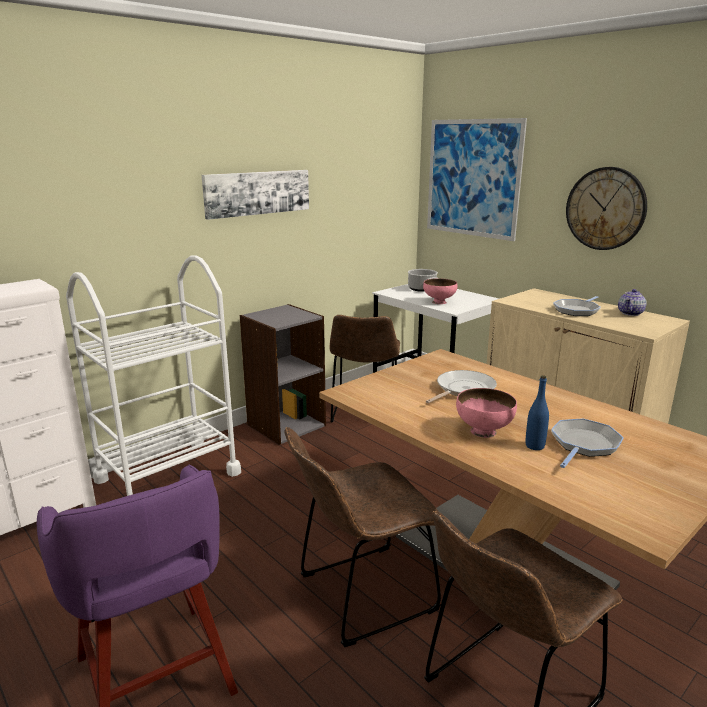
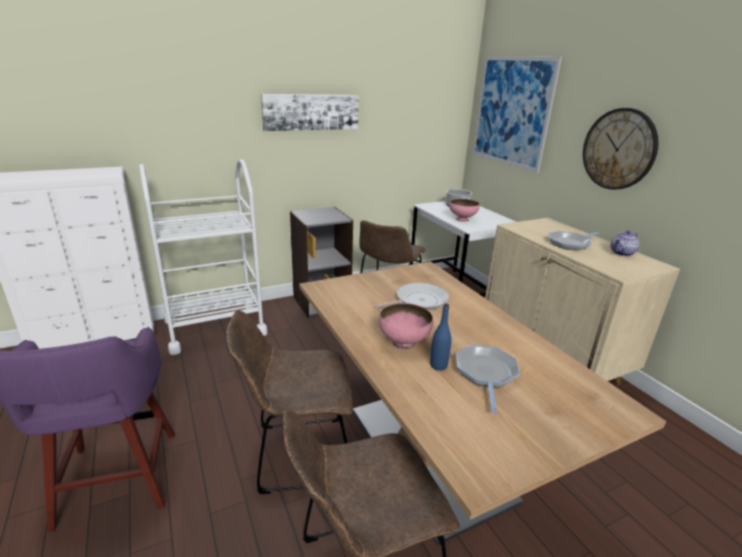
camera: 15 degrees right, 5 degrees up
(583, 445) = (485, 374): frying pan -> frying pan turned 45 degrees counterclockwise

